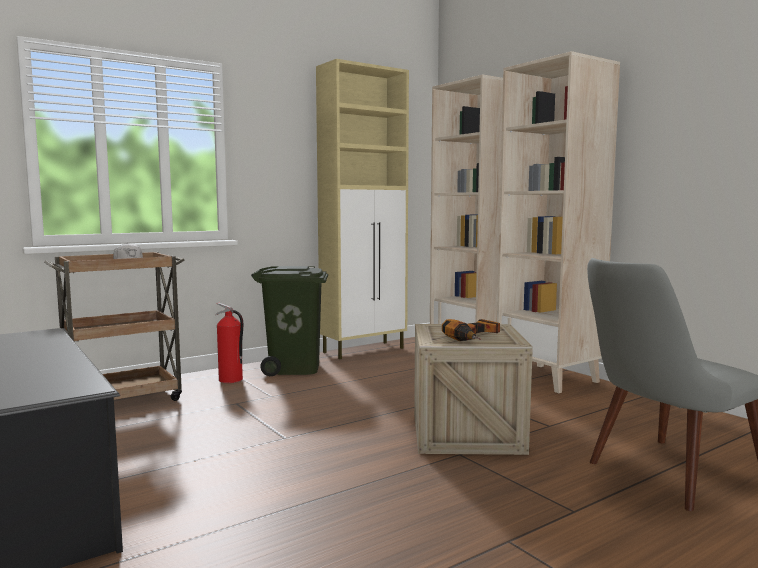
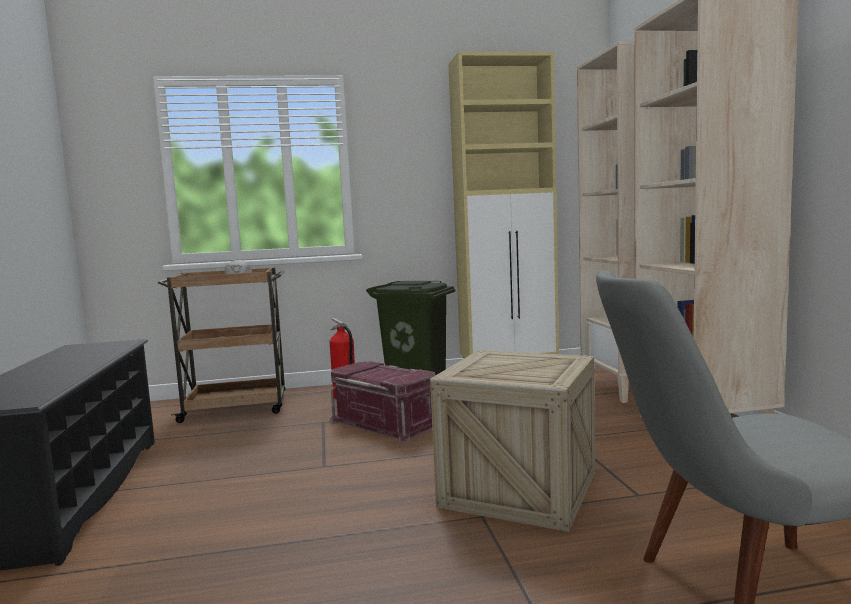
camera: 25 degrees right, 0 degrees up
(299, 398) = (386, 422): none -> red storage box
(475, 338) = (512, 373): power drill -> none

